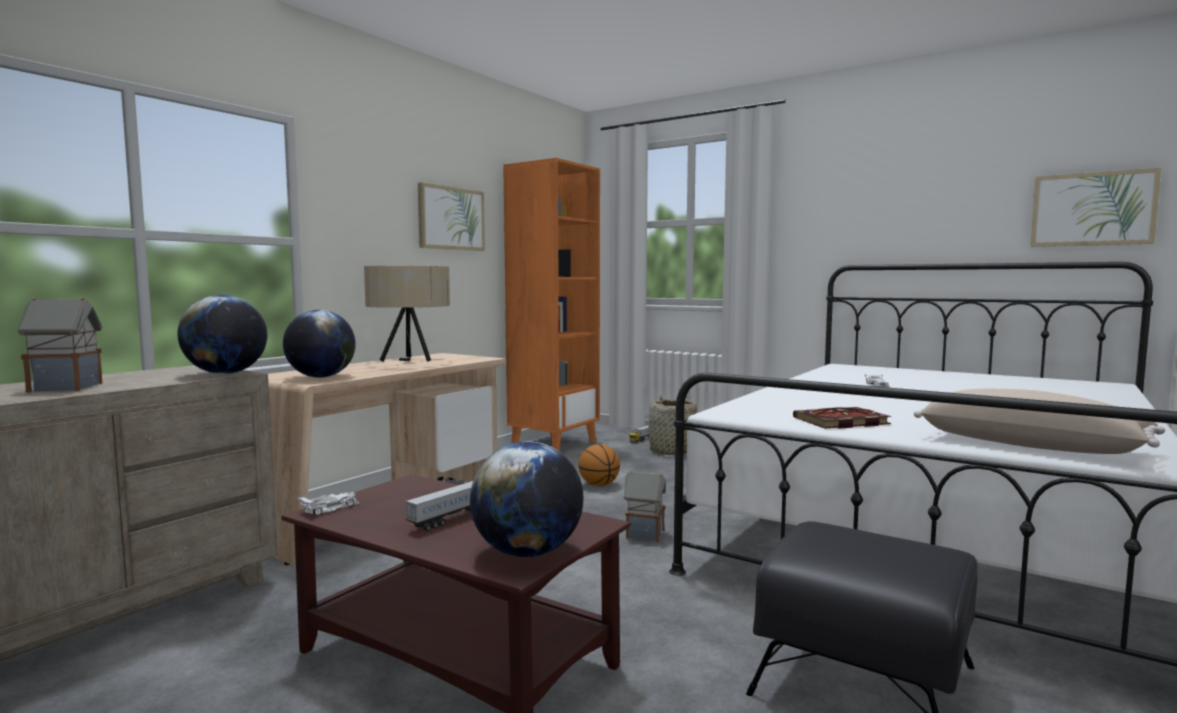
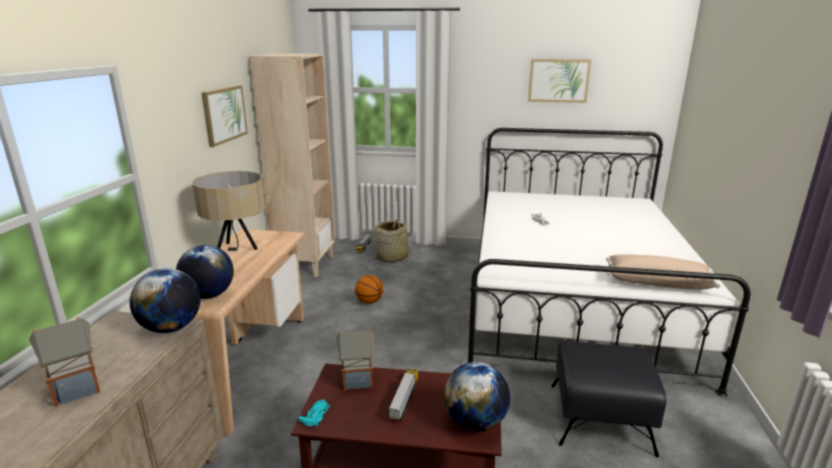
camera: 25 degrees left, 15 degrees up
(330, 508) = (316, 416): white toy car -> turquoise toy car
(554, 444) = (305, 264): orange bookcase -> beige bookcase
(644, 534) = (430, 341): toy house -> toy house (356, 380)
(840, 422) = (560, 274): book -> none
(1092, 209) = (637, 99): picture -> picture (558, 80)

